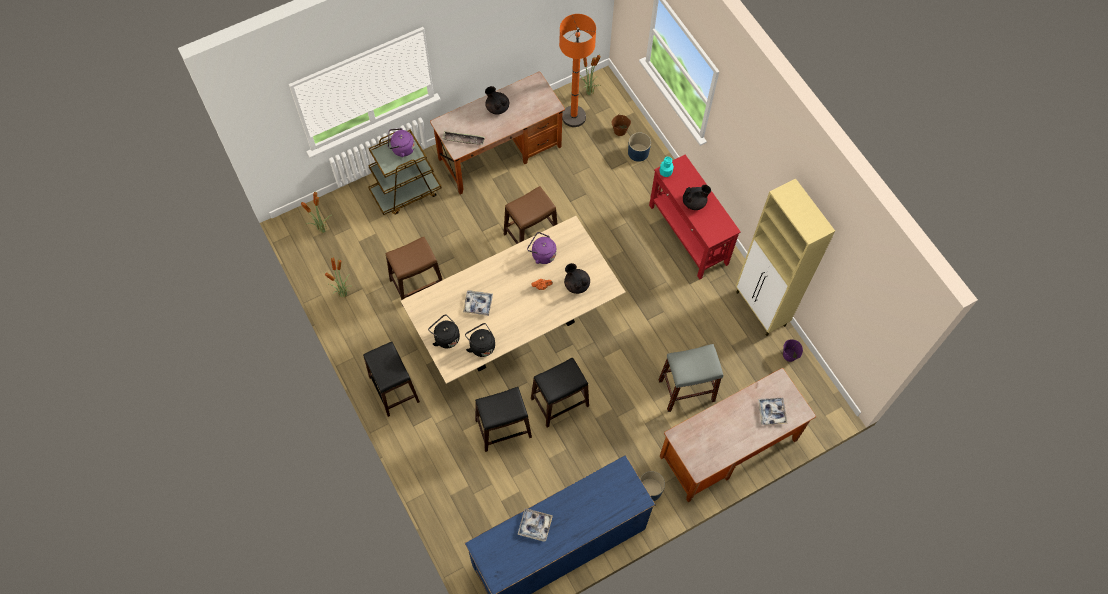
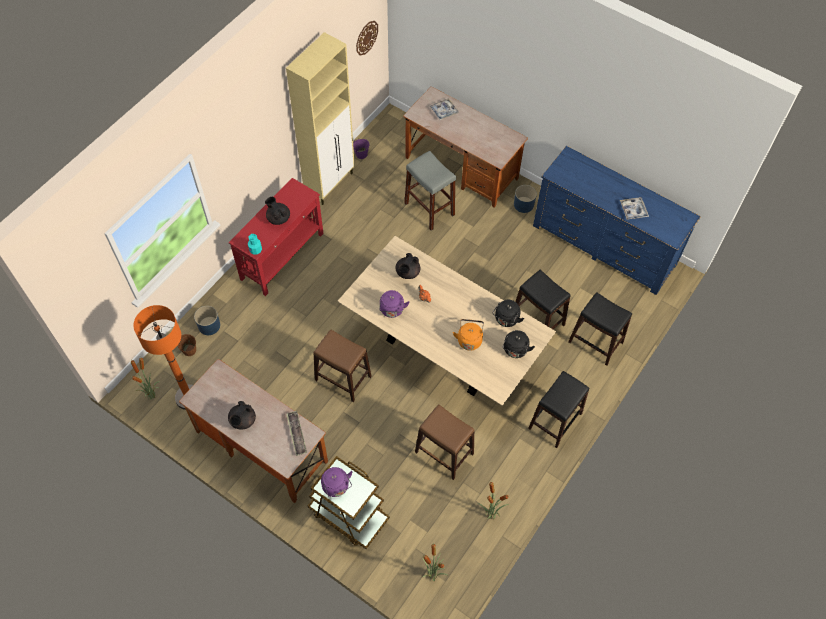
camera: 115 degrees left, 5 degrees down
(478, 304) = (469, 339): tray -> orange kettle
(560, 402) = (491, 289): black stool -> black stool (595, 342)
(869, 327) = (366, 37): none -> wall clock

